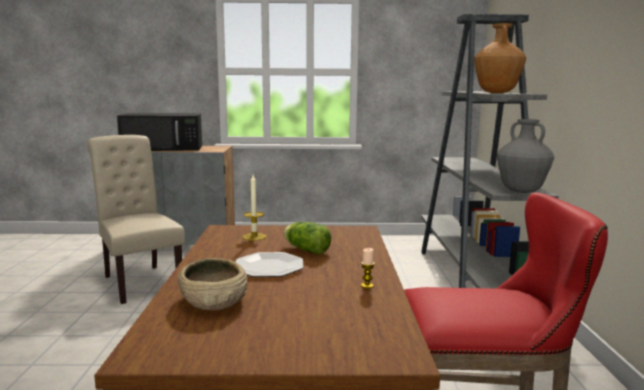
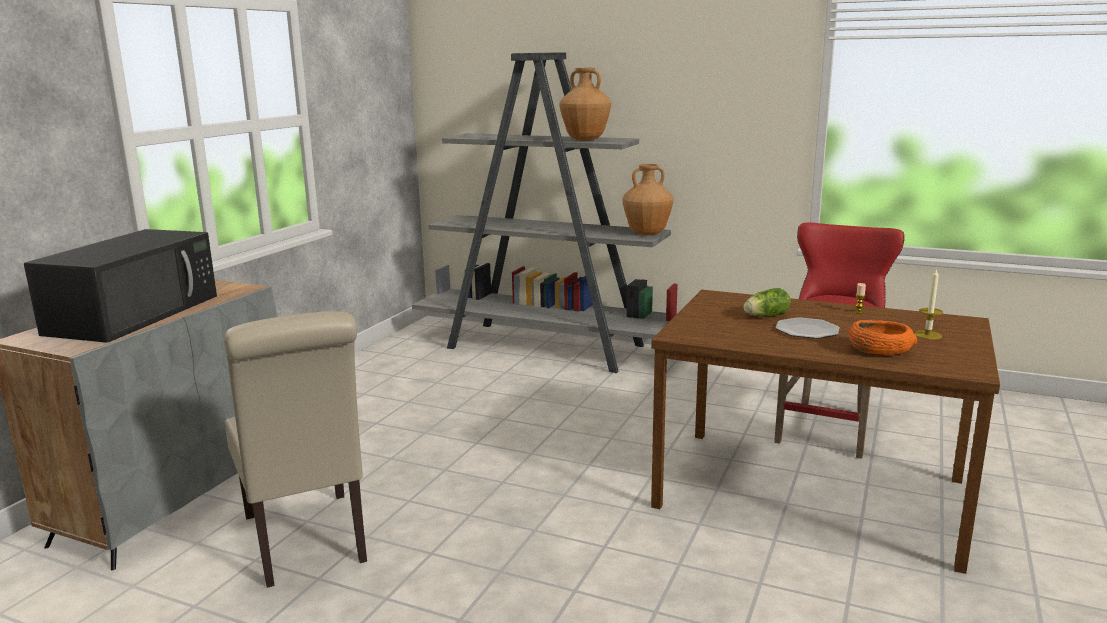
camera: 65 degrees left, 5 degrees up
(139, 281) = (307, 542): beige chair -> beige chair turned 105 degrees counterclockwise
(214, 300) = (879, 350): beige bowl -> orange bowl
(254, 237) = (713, 327): candle -> candle (927, 335)
(522, 191) = (647, 233): grey vase -> brown vase

